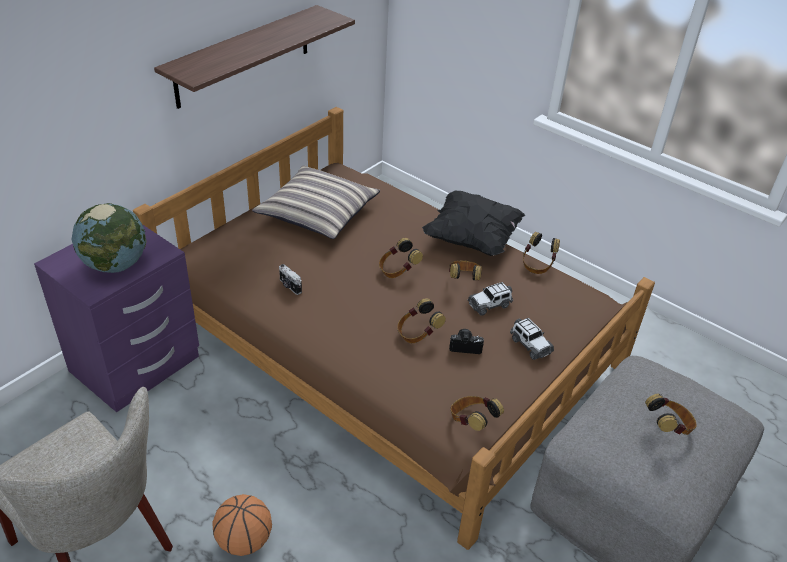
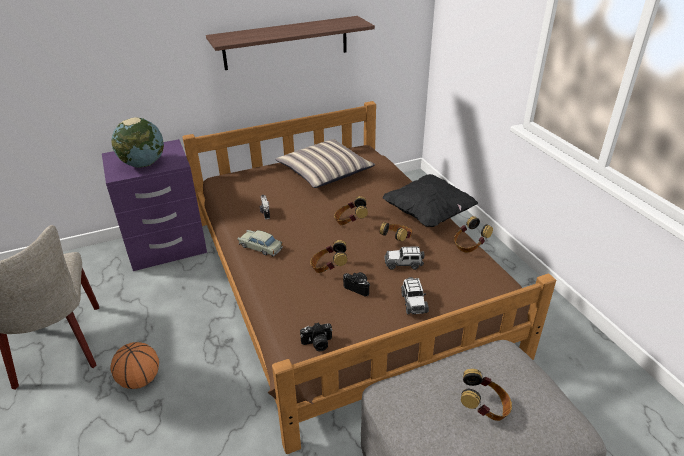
camera: 30 degrees right, 5 degrees down
(322, 332) = (260, 247): none -> beige toy car
(472, 422) = (317, 344): headphones -> camera

